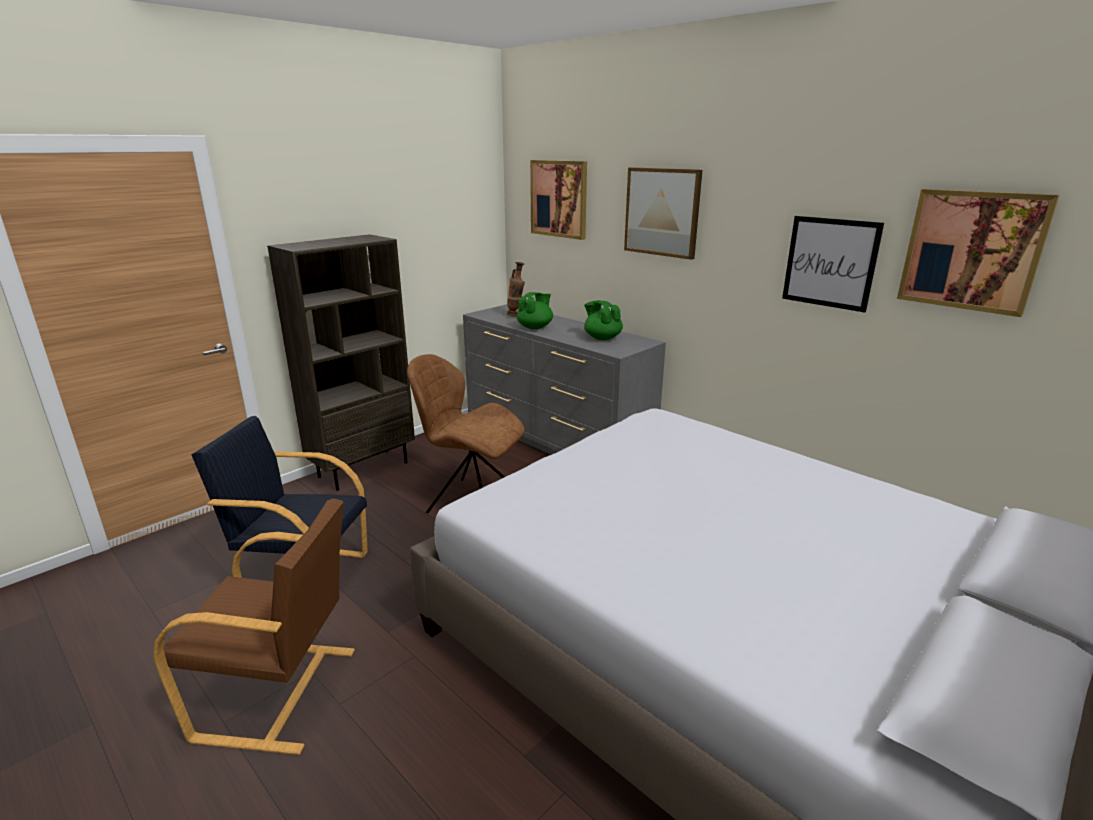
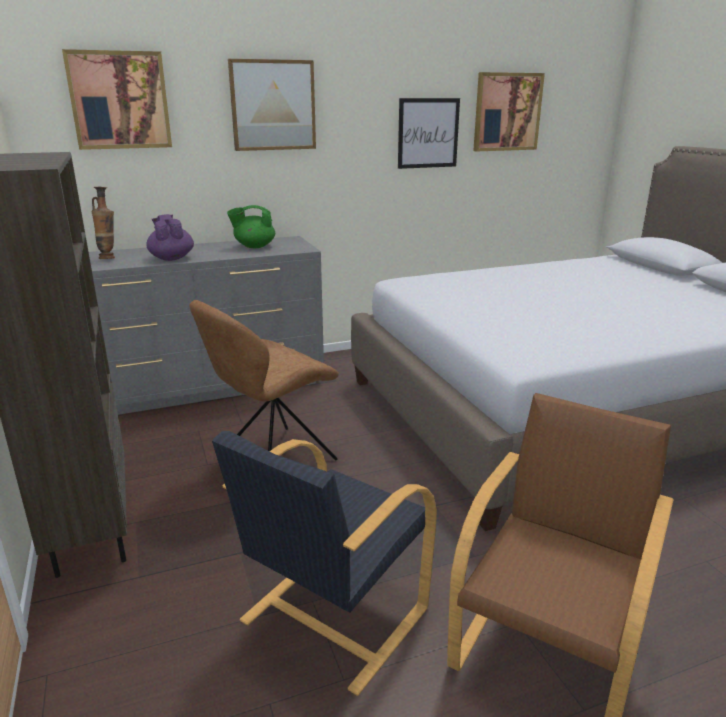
camera: 65 degrees left, 0 degrees up
(535, 327) = (171, 258): green teapot -> purple teapot

